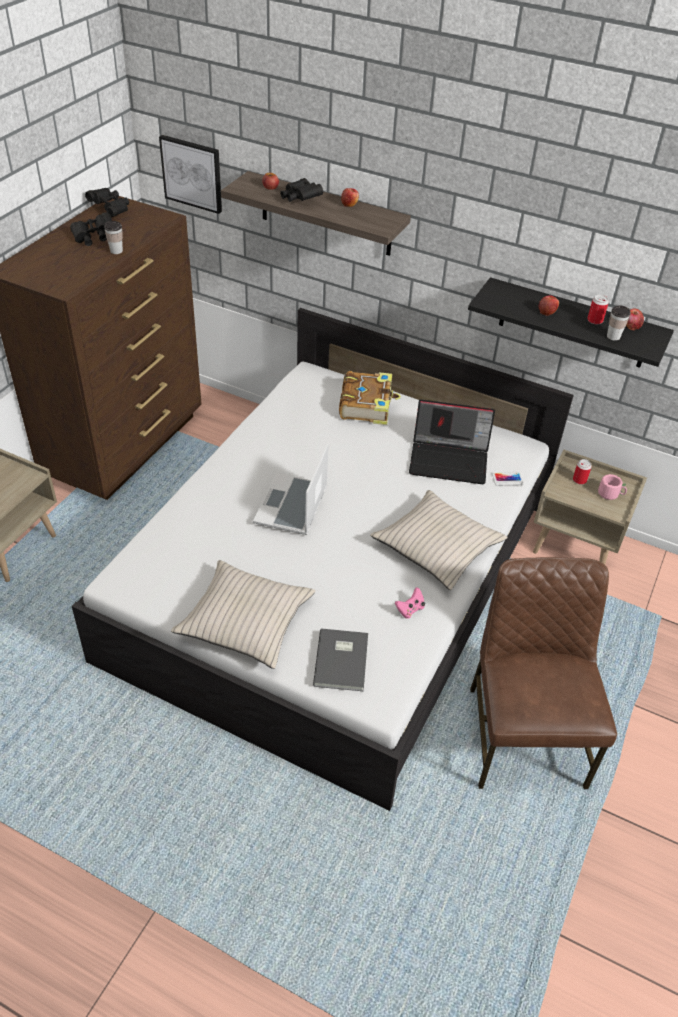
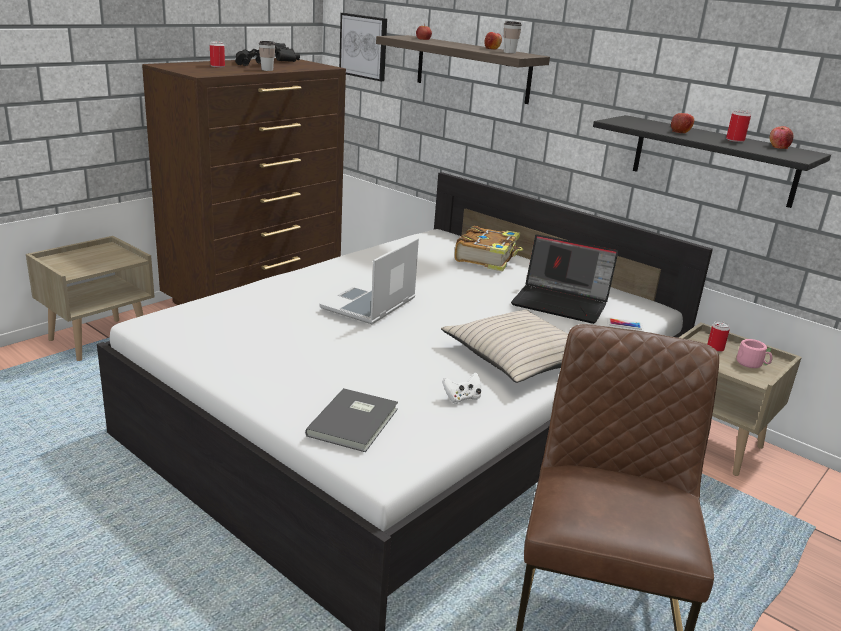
camera: 15 degrees right, 20 degrees down
(62, 256) = (217, 66): none -> can
(245, 621) = (263, 372): beige pillow -> none
(300, 199) = (446, 43): black binoculars -> none
(410, 609) = (462, 398): pink game controller -> white game controller
(613, 336) = (754, 148): cup -> cup (509, 52)

